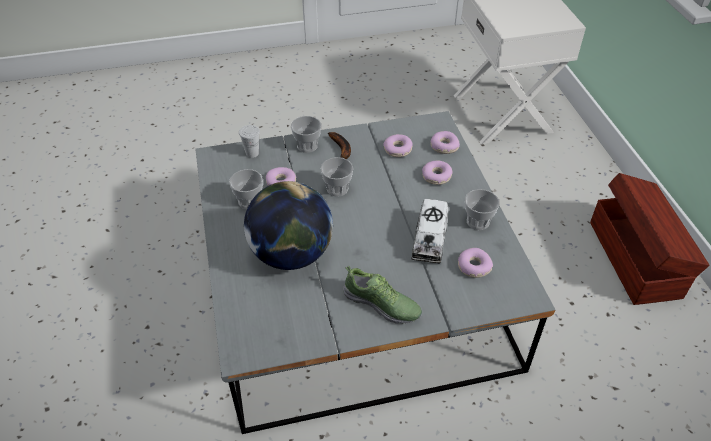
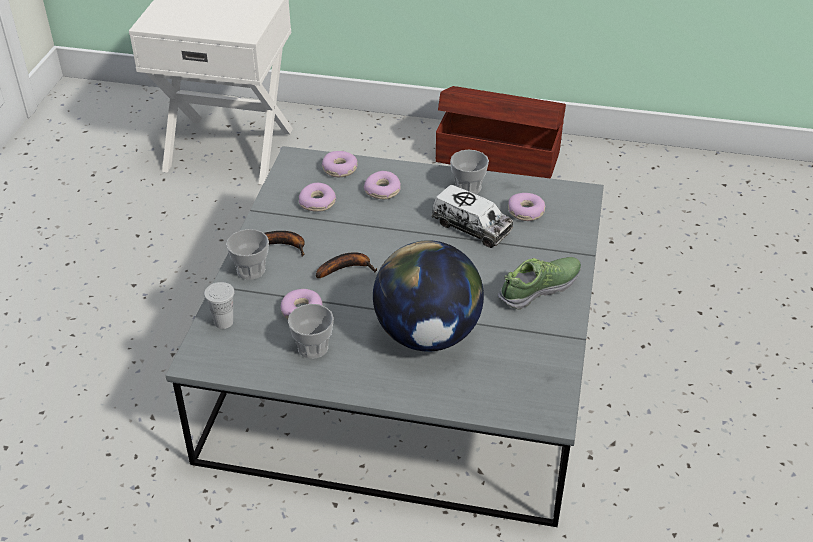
camera: 65 degrees left, 5 degrees down
(337, 189) = (347, 268): cup -> banana

